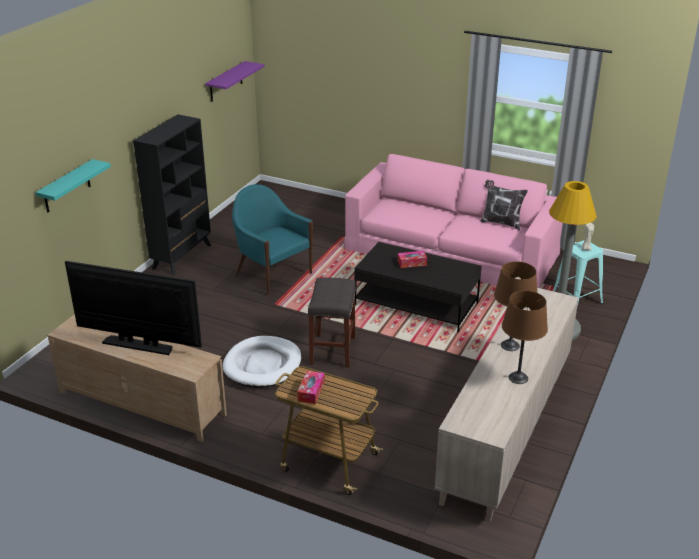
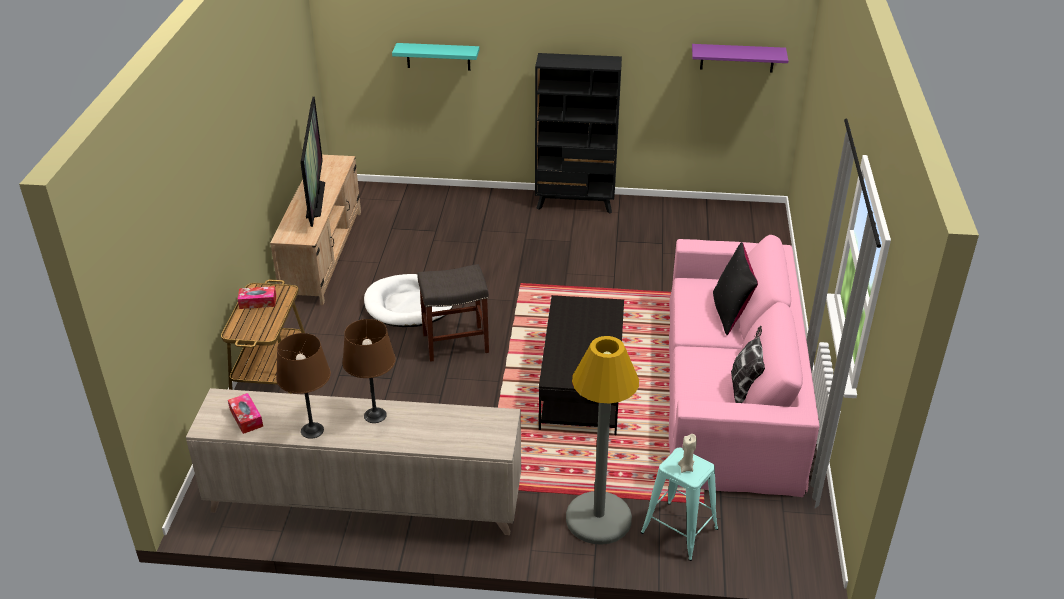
camera: 70 degrees right, 5 degrees up
(272, 274) = (580, 267): turquoise armchair -> none
(412, 263) = (588, 334): tissue box -> tissue box (246, 418)
(419, 208) = (730, 313): none -> black pillow

